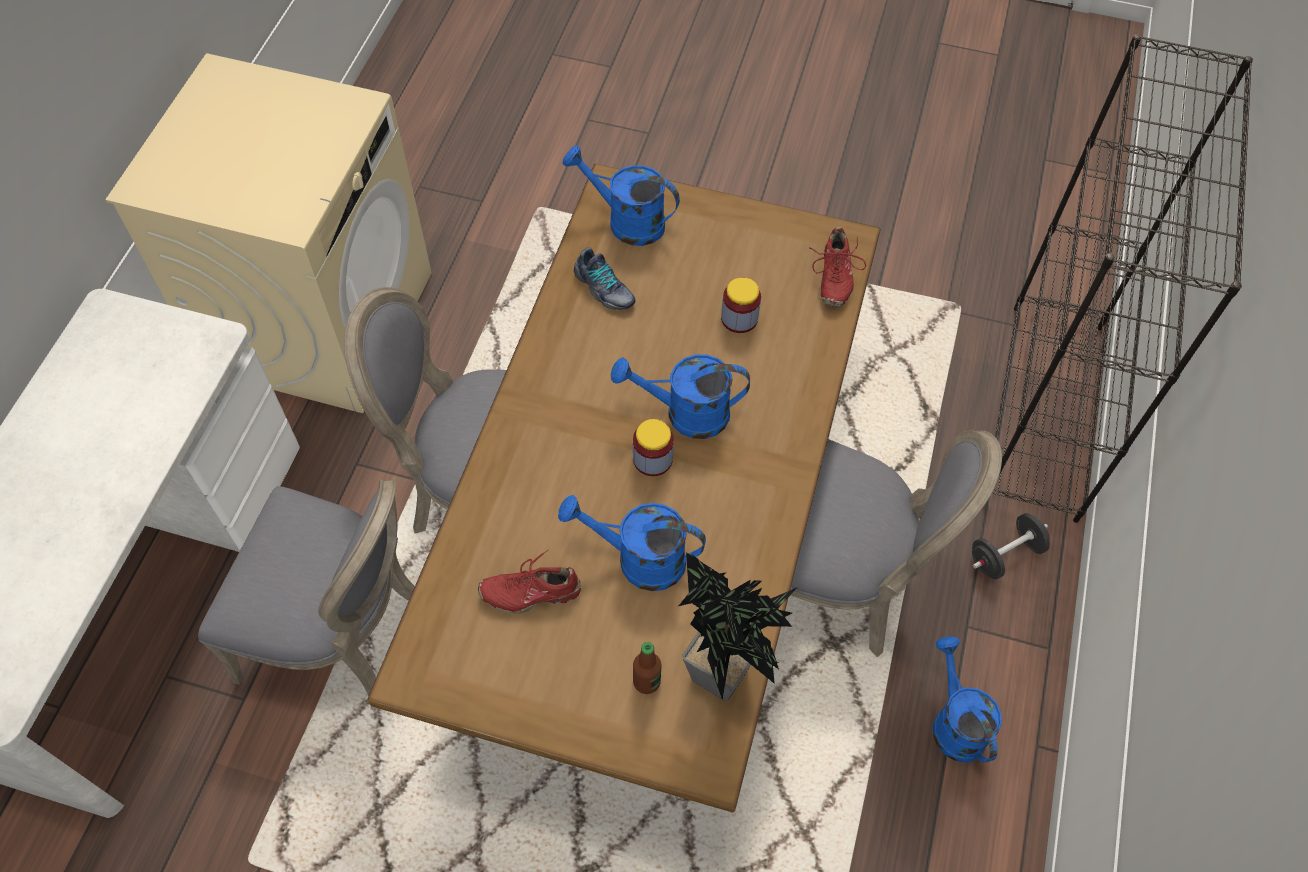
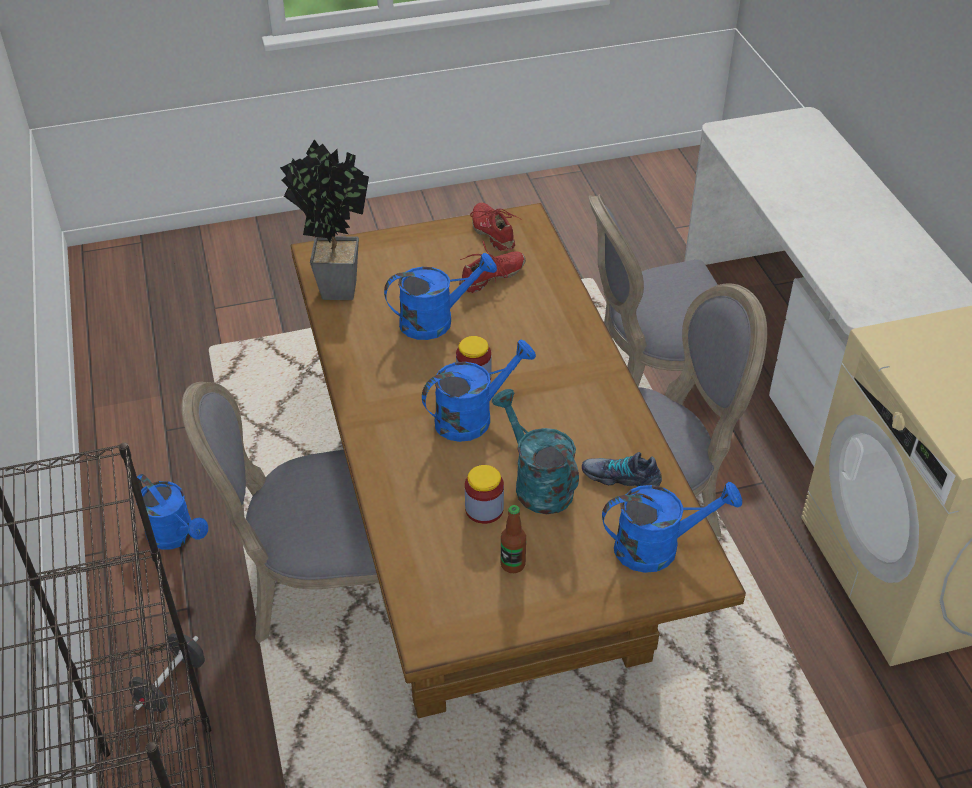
camera: 150 degrees right, 15 degrees down
(646, 681) = (383, 269): bottle -> bottle (513, 564)
(678, 319) = (536, 483): none -> turquoise watering can
(833, 277) = (422, 590): red shoe -> red shoe (493, 233)

